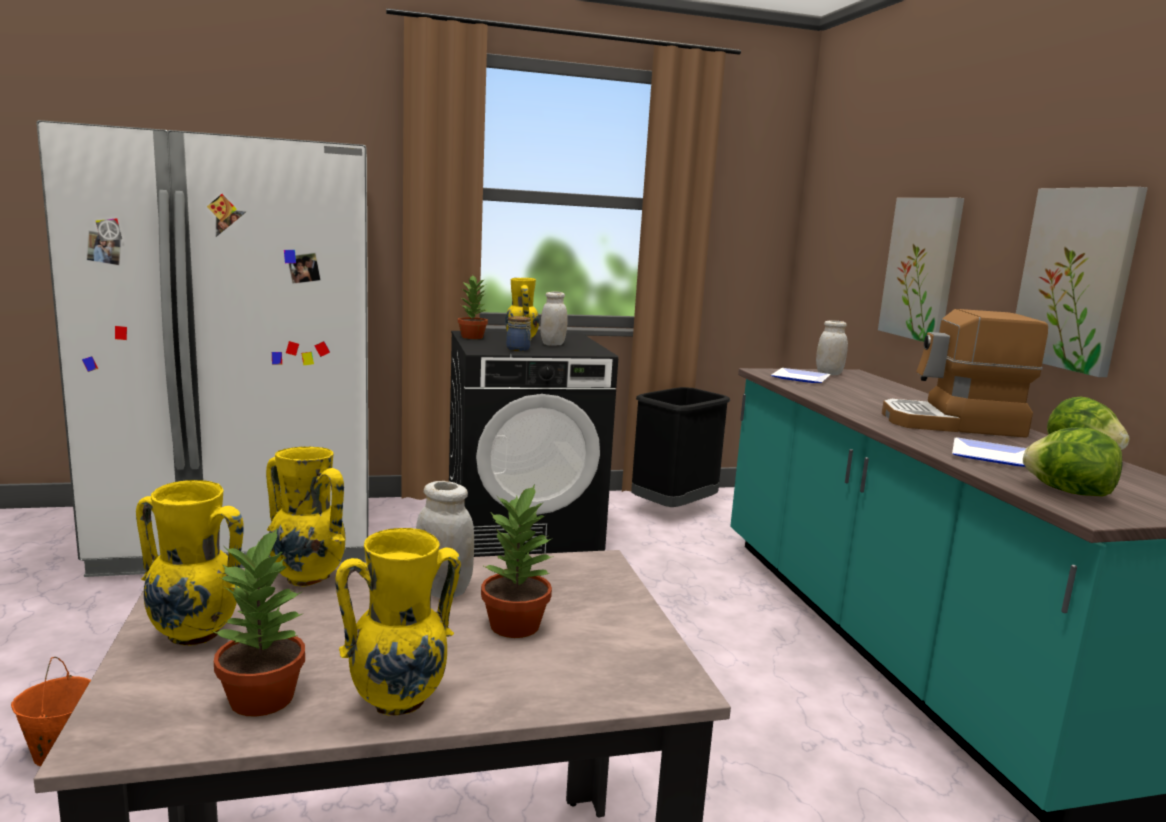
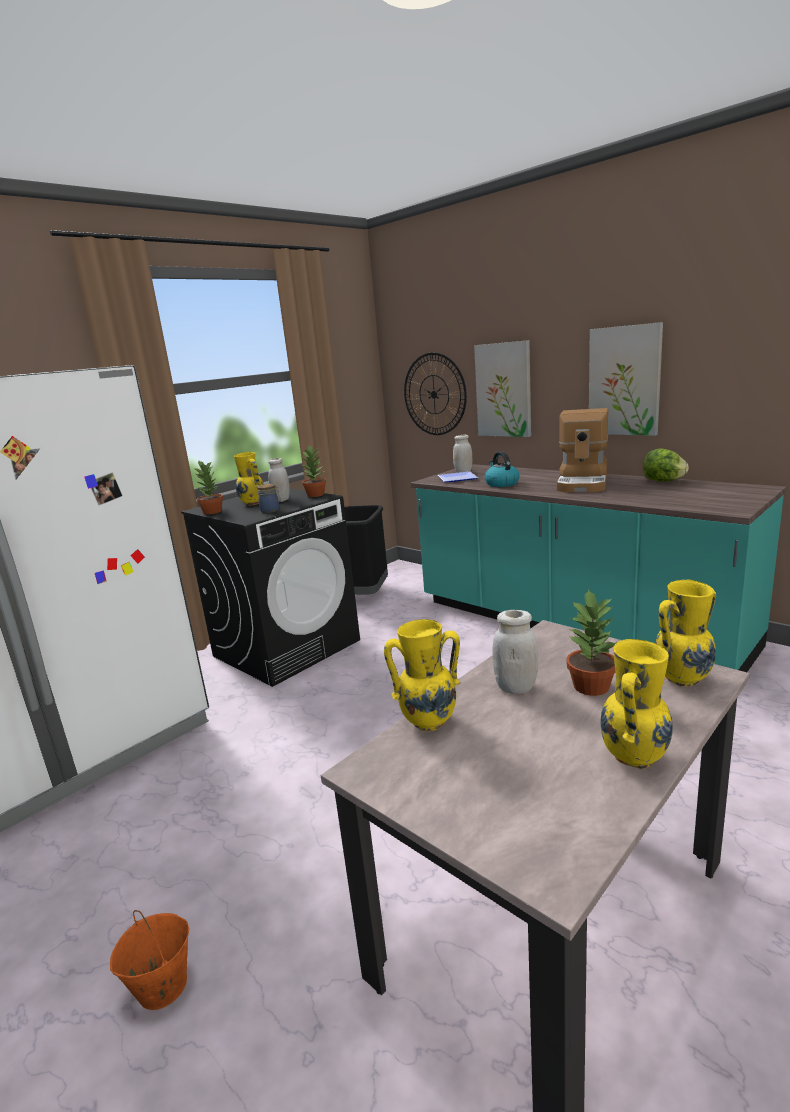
camera: 30 degrees left, 5 degrees up
(195, 635) = (450, 793): yellow vase -> yellow vase (683, 679)
(264, 698) = (574, 800): potted plant -> potted plant (316, 494)
(839, 396) = (501, 484): none -> kettle
(845, 263) = (434, 394): none -> wall clock
(952, 424) = (583, 482): coffee machine -> coffee machine turned 45 degrees counterclockwise
(994, 458) = (640, 495): plate -> none
(1067, 492) = (702, 502): lettuce -> none

